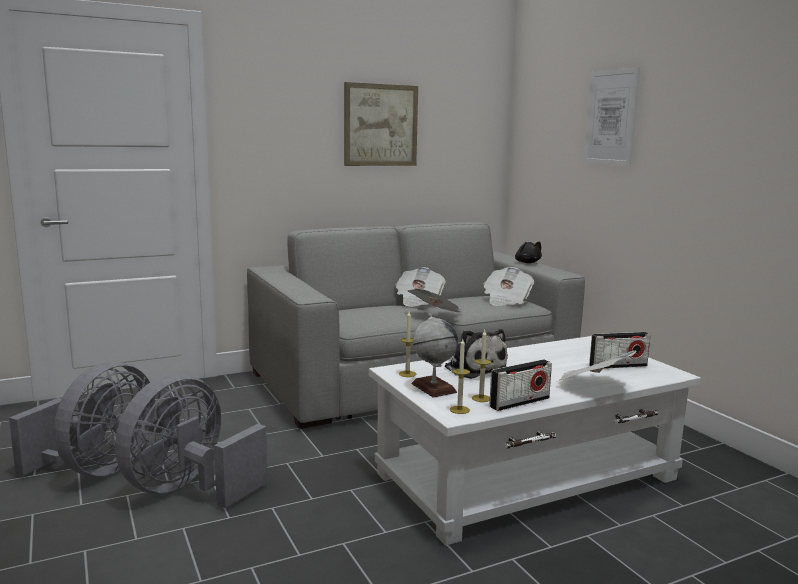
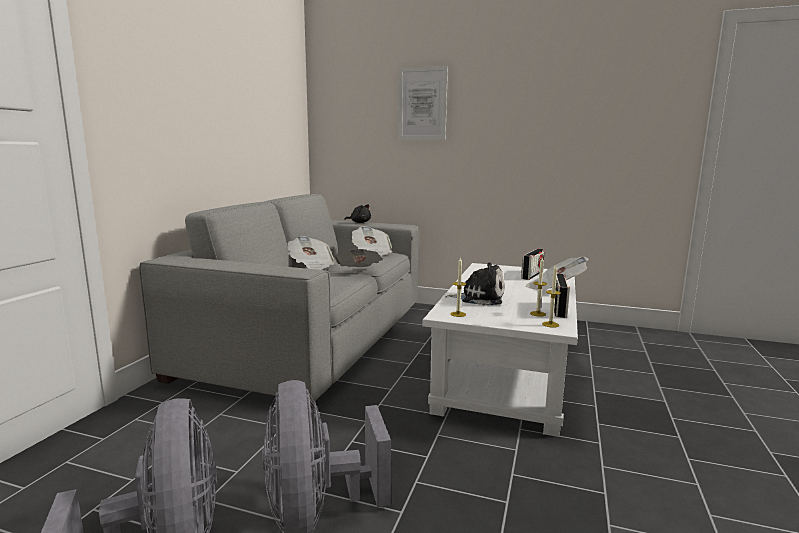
camera: 45 degrees left, 0 degrees up
(381, 125) = (232, 103): picture -> none
(433, 388) = (498, 317): globe -> none

